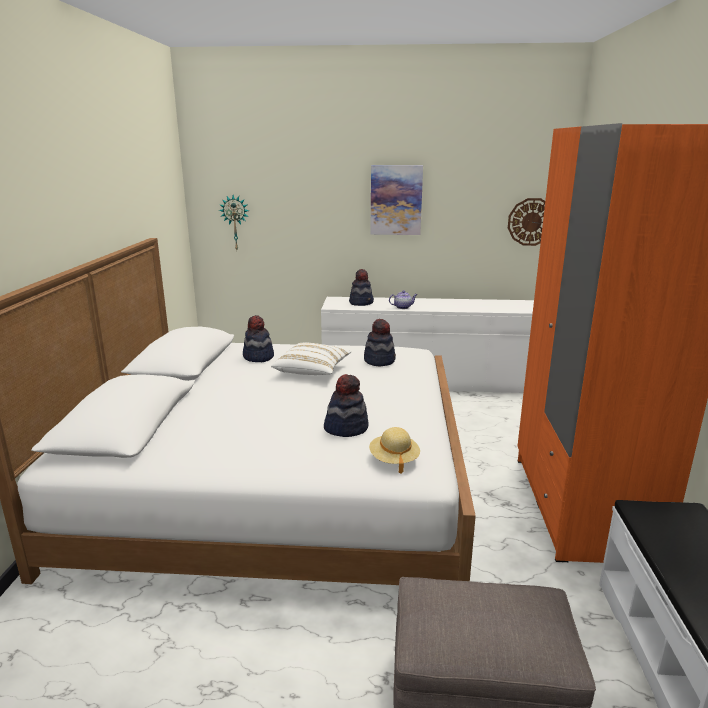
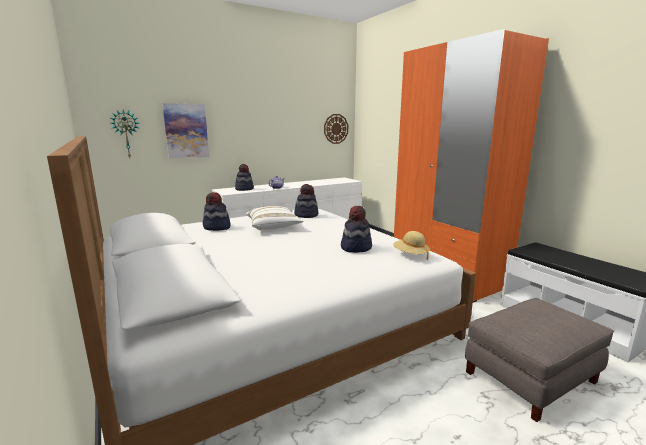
camera: 35 degrees left, 5 degrees down
(396, 200) = (255, 115): picture -> picture (186, 131)

